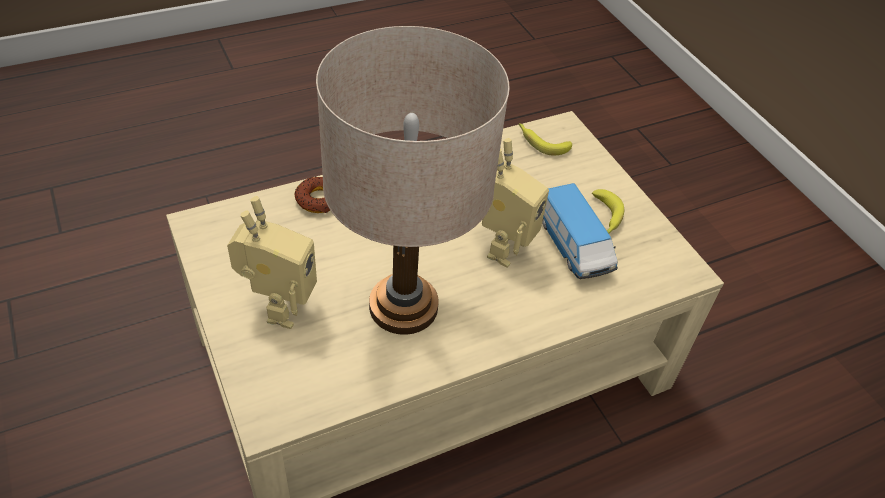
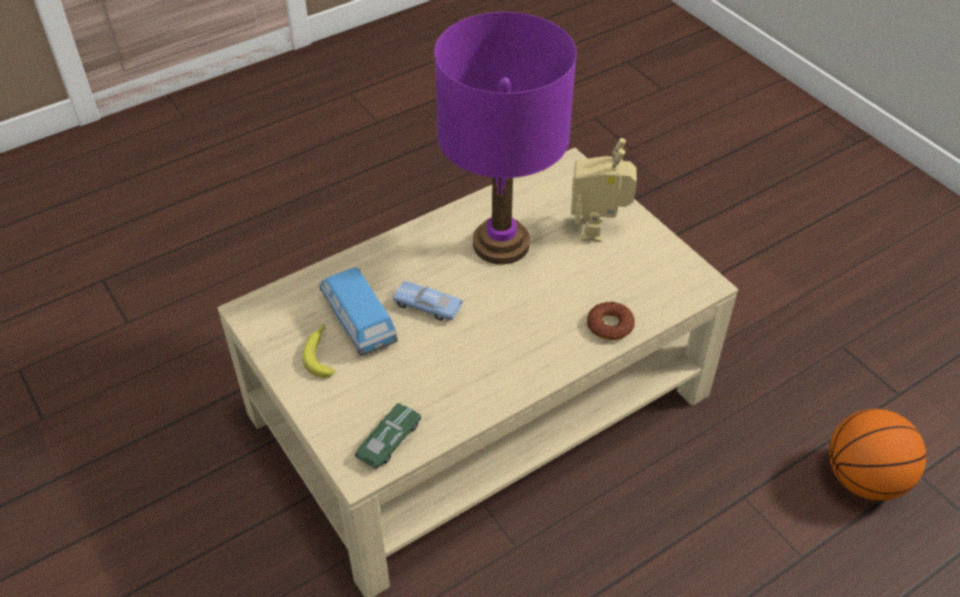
camera: 175 degrees right, 0 degrees up
(110, 236) = (864, 479): none -> basketball
(403, 306) = (501, 244): beige table lamp -> purple table lamp
(499, 247) = (427, 306): toy robot -> blue toy car
(541, 142) = (389, 441): banana -> green toy car

